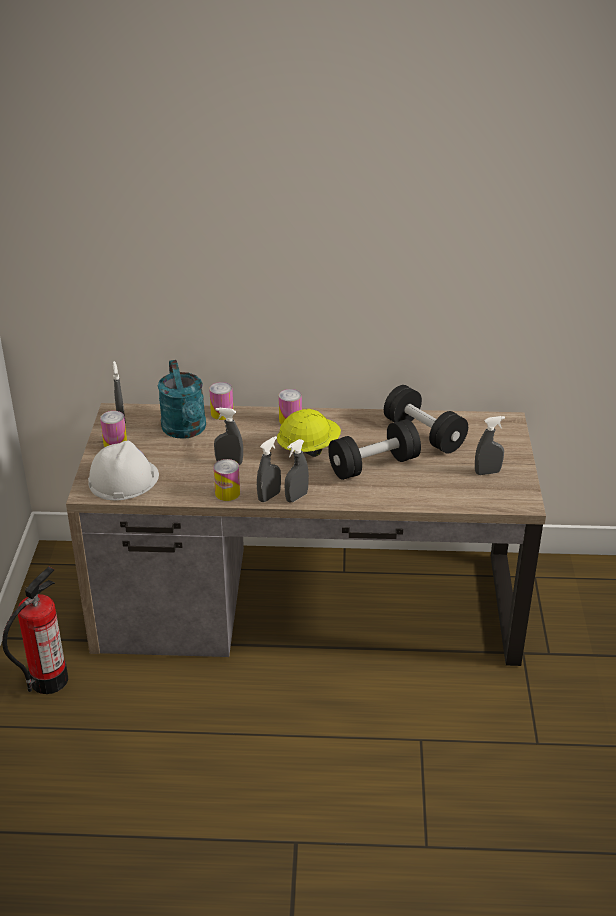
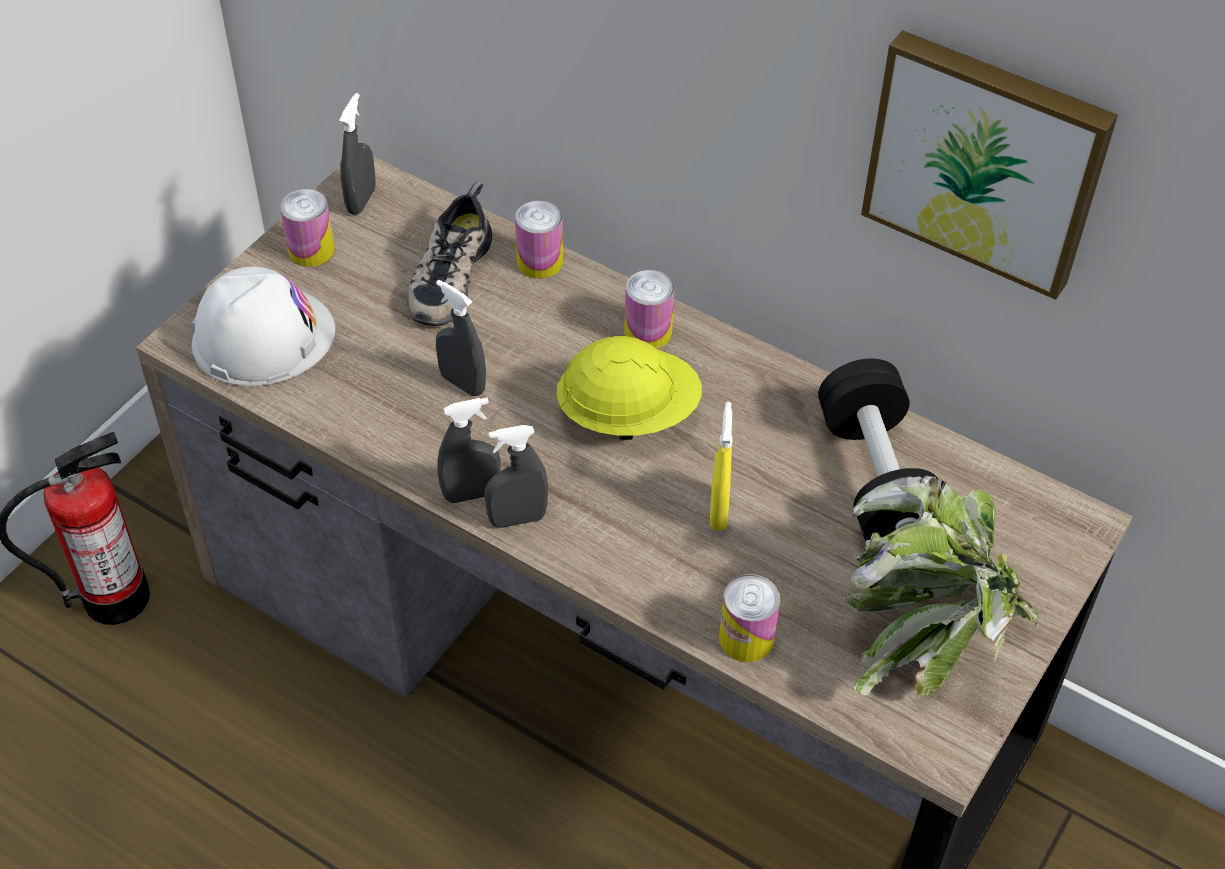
camera: 30 degrees right, 15 degrees up
(186, 430) = (448, 274): turquoise watering can -> shoe
(227, 493) = (406, 451): can -> can (746, 638)
(374, 465) = (718, 511): black dumbbell -> yellow spray bottle
(431, 272) = (986, 160): none -> picture
(487, 472) = (929, 635): grey spray bottle -> potted plant

